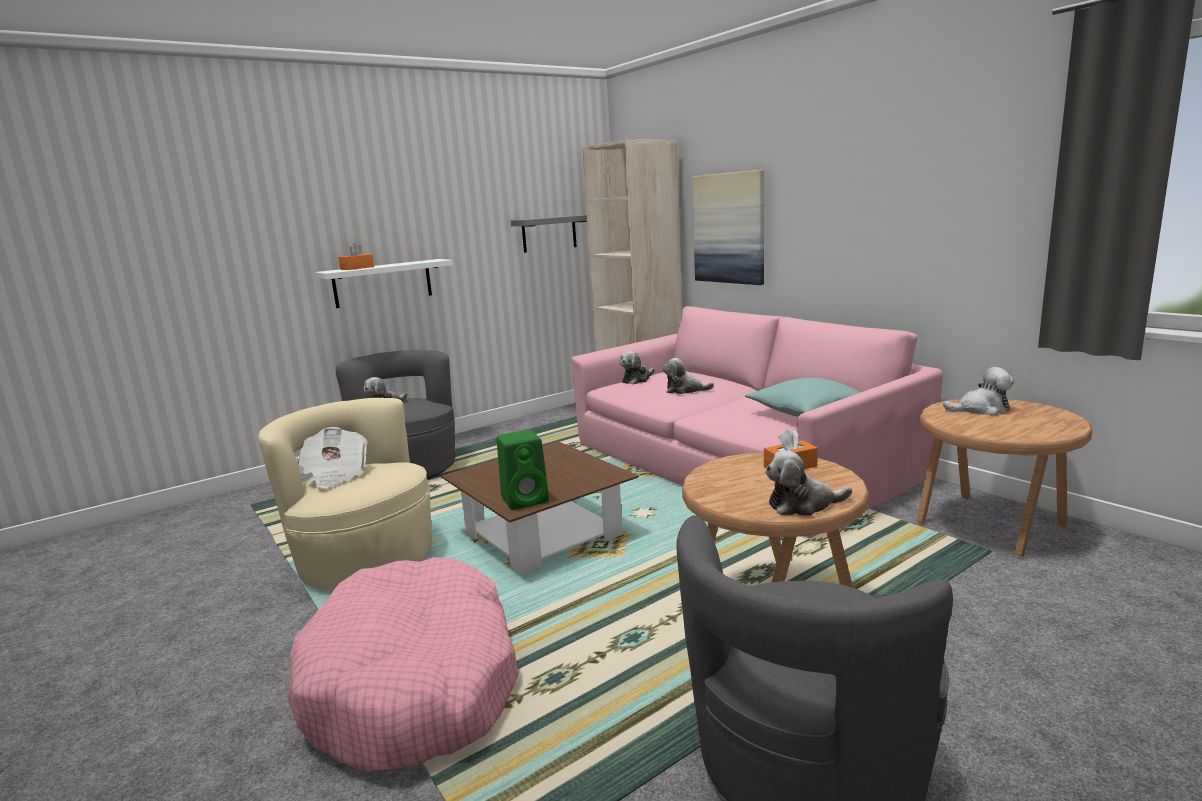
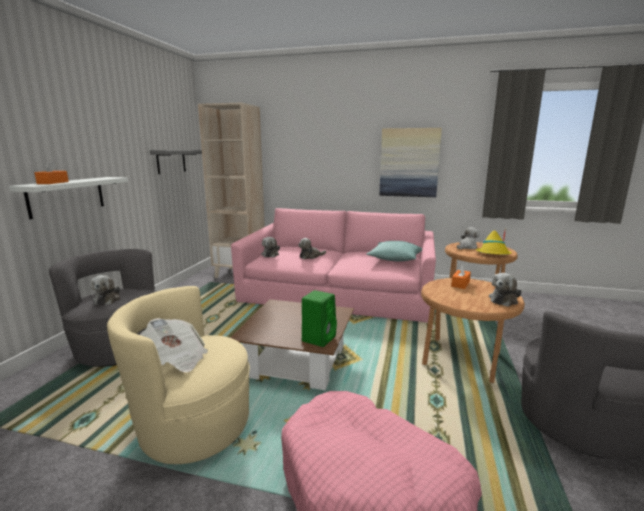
camera: 40 degrees left, 0 degrees up
(729, 228) = (300, 162): picture -> picture (409, 162)
(1005, 431) = (493, 254): none -> yellow hat

